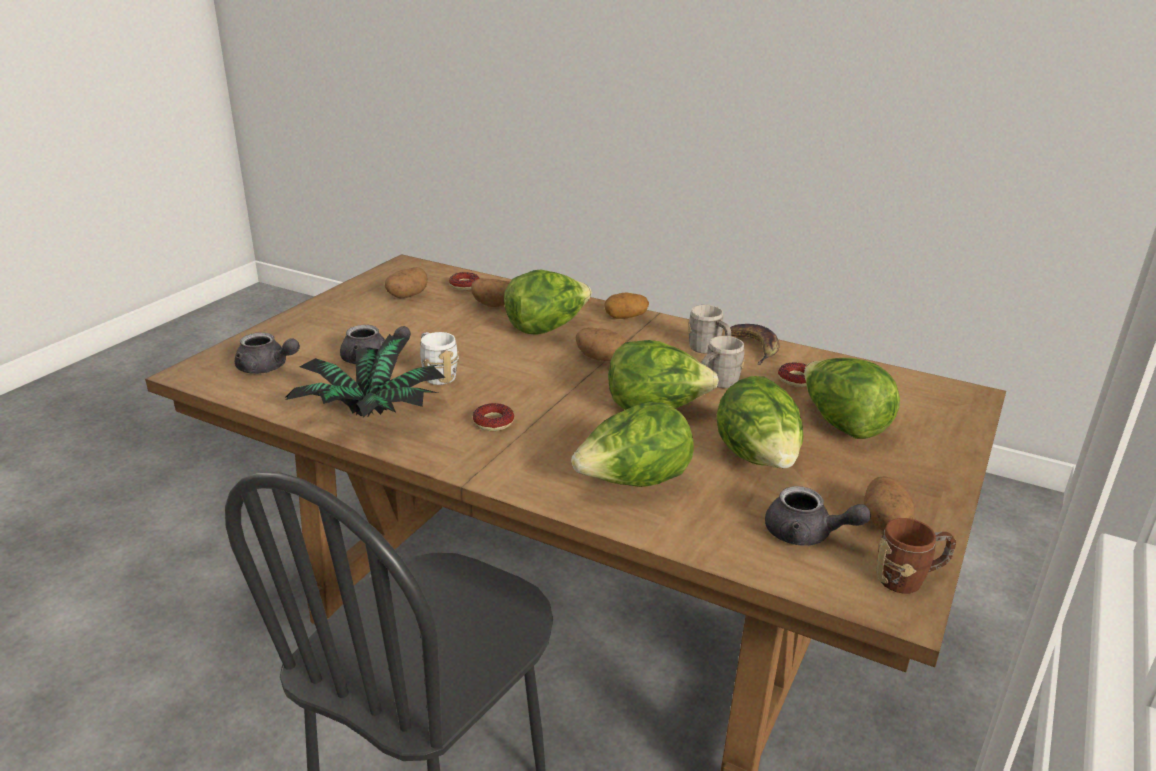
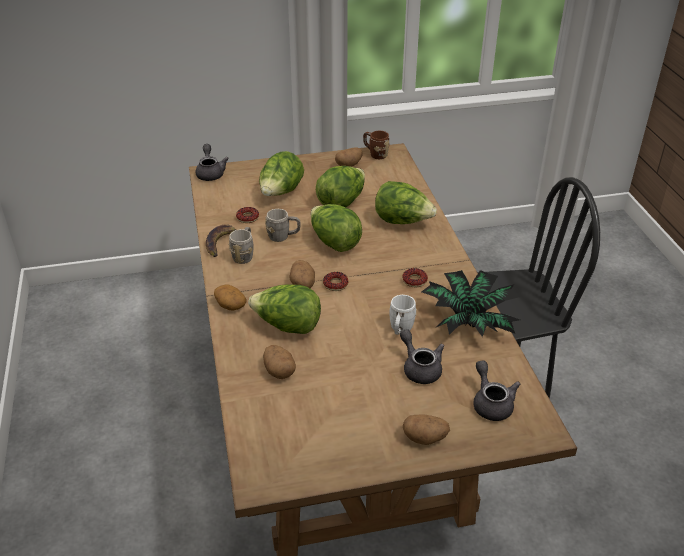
camera: 130 degrees left, 10 degrees up
(407, 296) = (318, 427): potato -> potato (425, 438)
(464, 285) = (262, 411): donut -> donut (335, 284)
(806, 535) = (379, 176): grey teapot -> grey teapot (210, 173)

